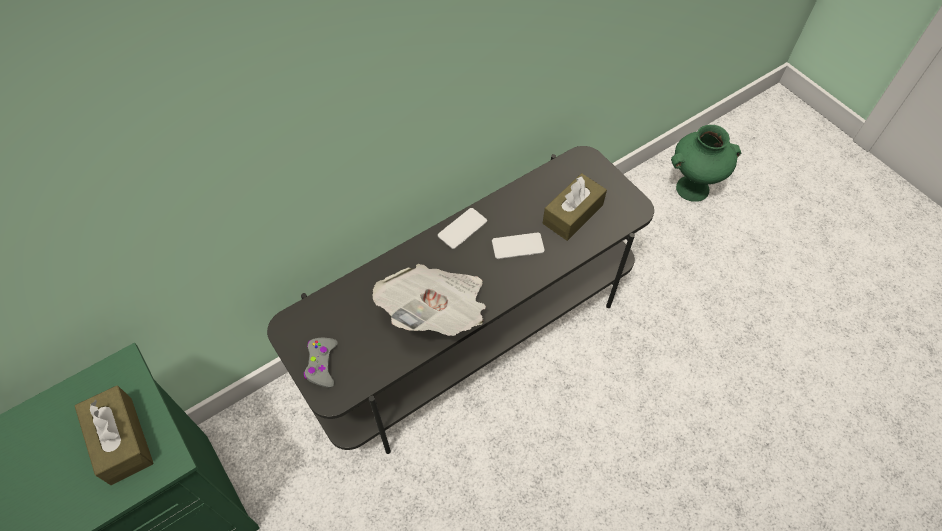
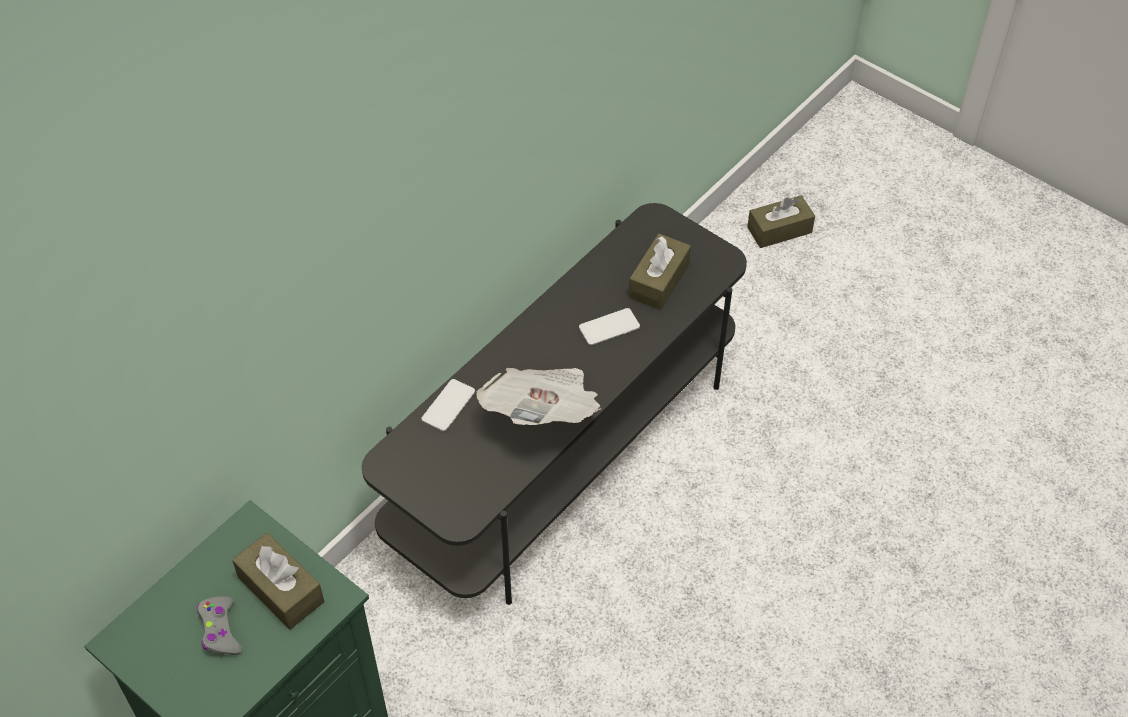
camera: 15 degrees left, 5 degrees down
(322, 364) = (437, 493): grey game controller -> grey game controller (220, 630)
(462, 229) = (542, 322): phone -> phone (448, 405)
(692, 188) = (779, 230): green vase -> brown tissue box

